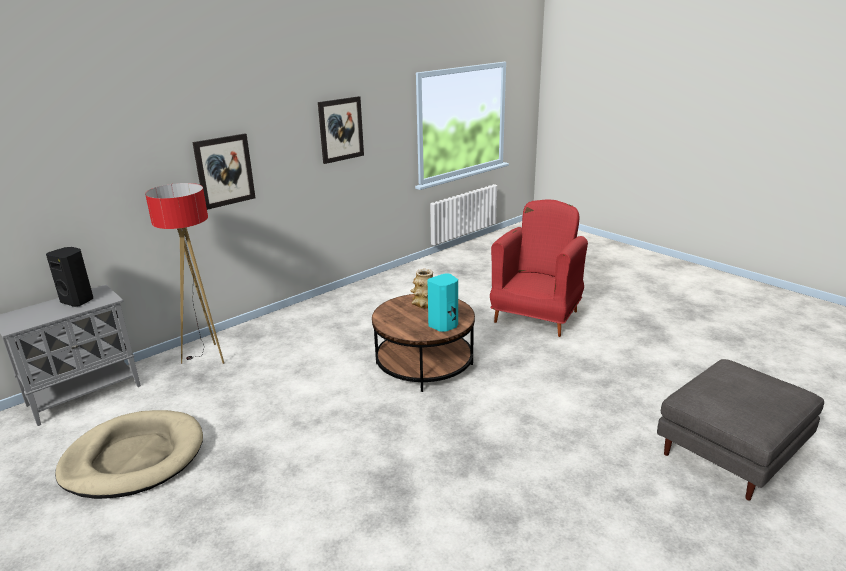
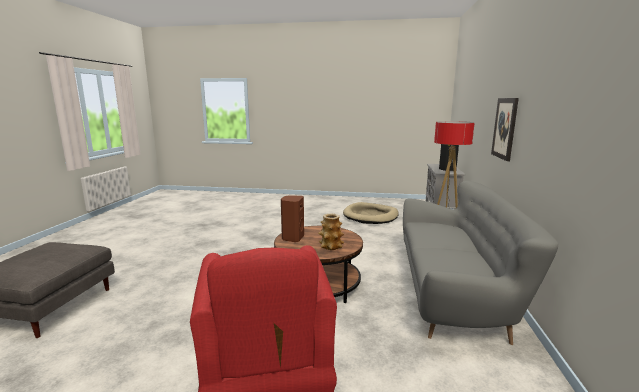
camera: 140 degrees right, 10 degrees down
(332, 315) = (454, 292): none -> grey sofa
(341, 129) = (576, 115): picture -> none
(444, 326) = (292, 238): turquoise speaker -> brown speaker

